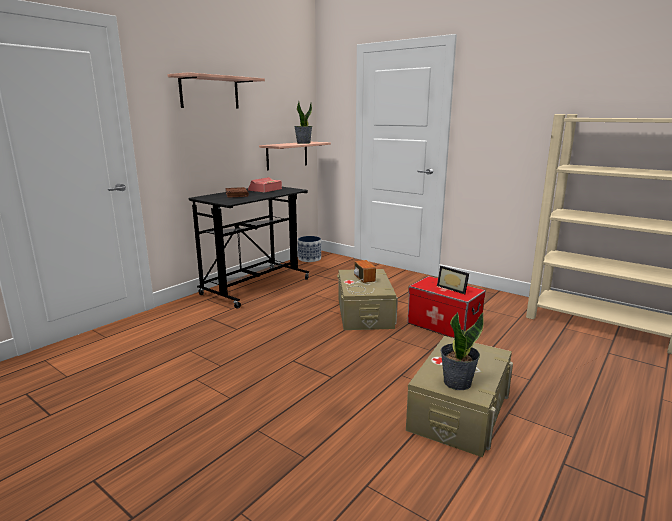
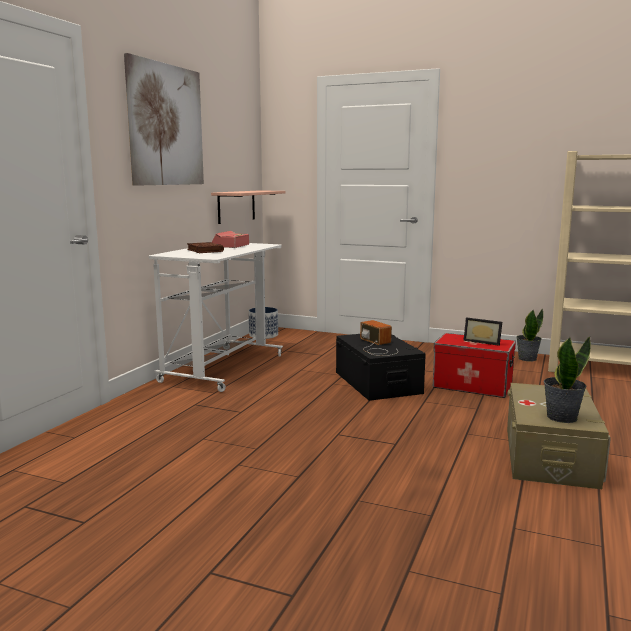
camera: 15 degrees left, 5 degrees down
(209, 92) = (166, 125): shelf -> picture
(256, 286) = (223, 368): black desk -> white desk
(303, 143) = (258, 191): potted plant -> potted plant (527, 358)
(364, 313) = (377, 382): beige storage box -> black storage box

